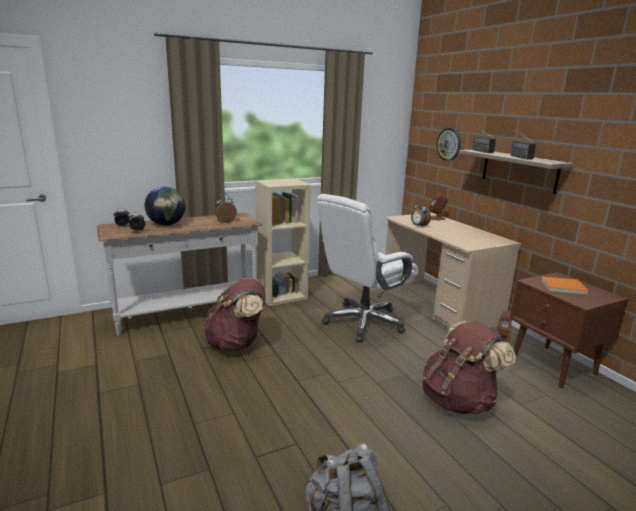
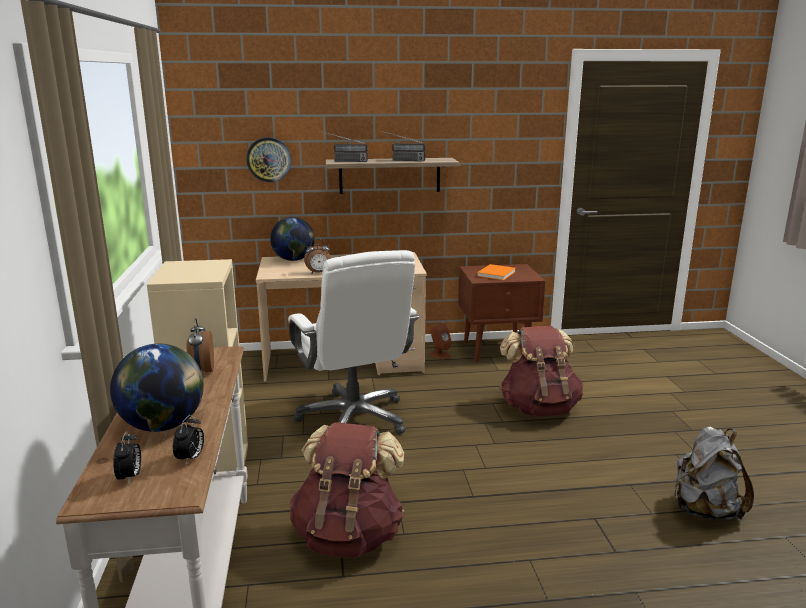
camera: 70 degrees left, 0 degrees up
(436, 218) = (294, 260): brown speaker -> globe

